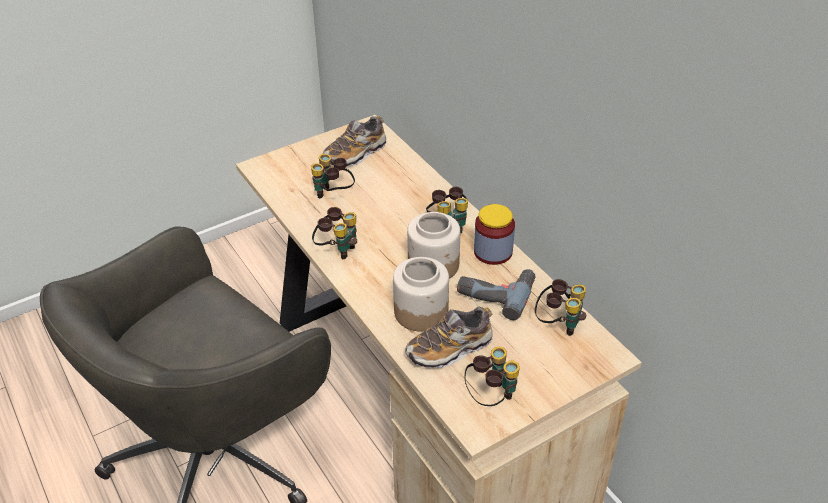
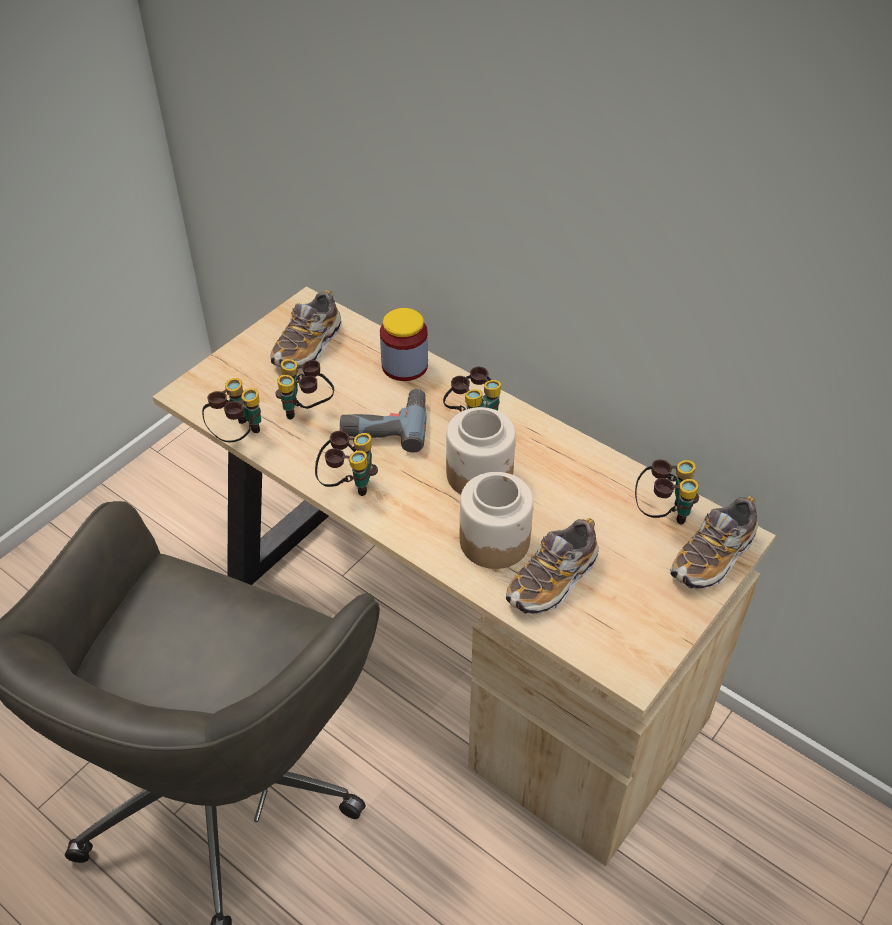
camera: 20 degrees left, 5 degrees up
(491, 396) = (630, 628): binoculars -> binoculars (238, 435)
(493, 252) = (542, 439): jar -> jar (404, 366)
(496, 291) = (571, 490): power drill -> power drill (385, 424)
(581, 364) = (712, 557): none -> shoe

